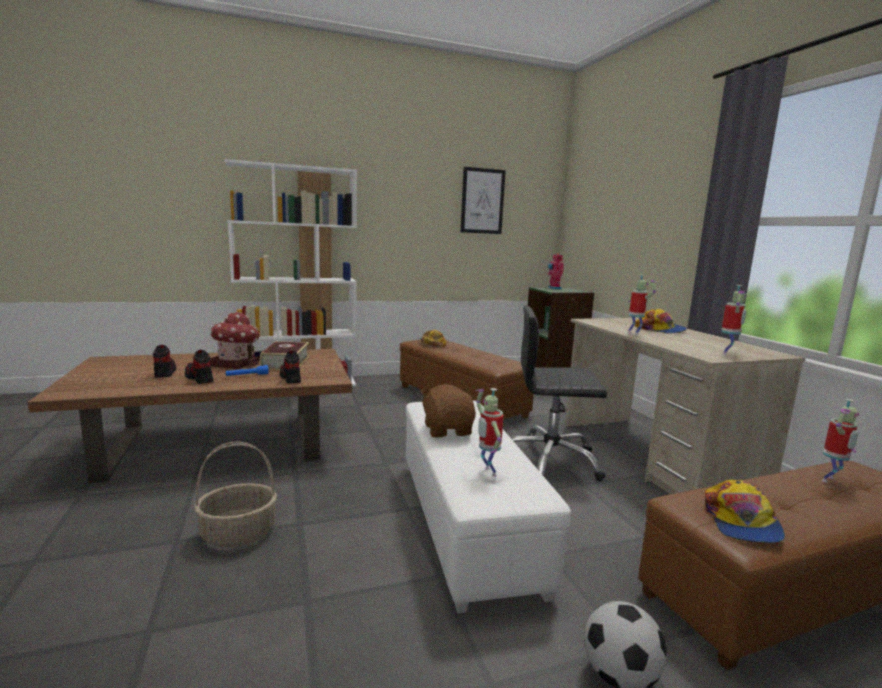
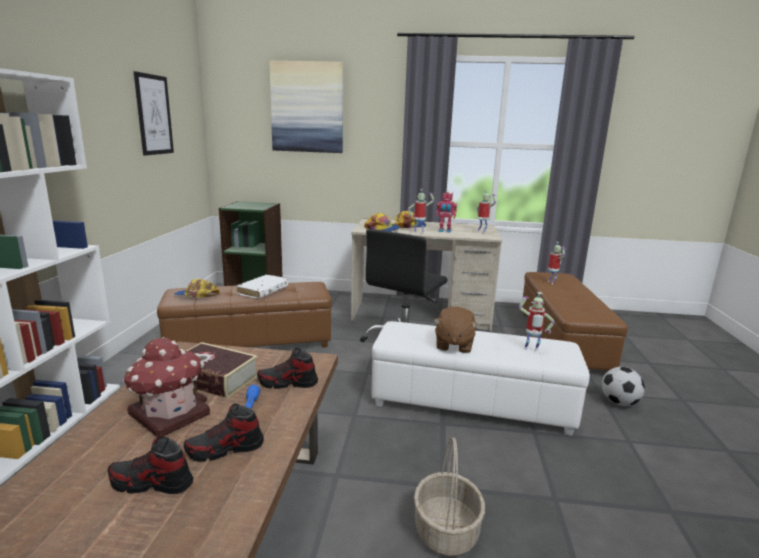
camera: 65 degrees left, 5 degrees up
(448, 430) = (453, 345): brown plush toy -> brown plush toy turned 90 degrees counterclockwise
(471, 355) = (263, 291): none -> white book
(553, 288) = (240, 205): toy robot -> toy robot (444, 231)
(630, 187) = (307, 107): none -> picture
(741, 522) = (592, 312): cap -> cap (382, 229)

